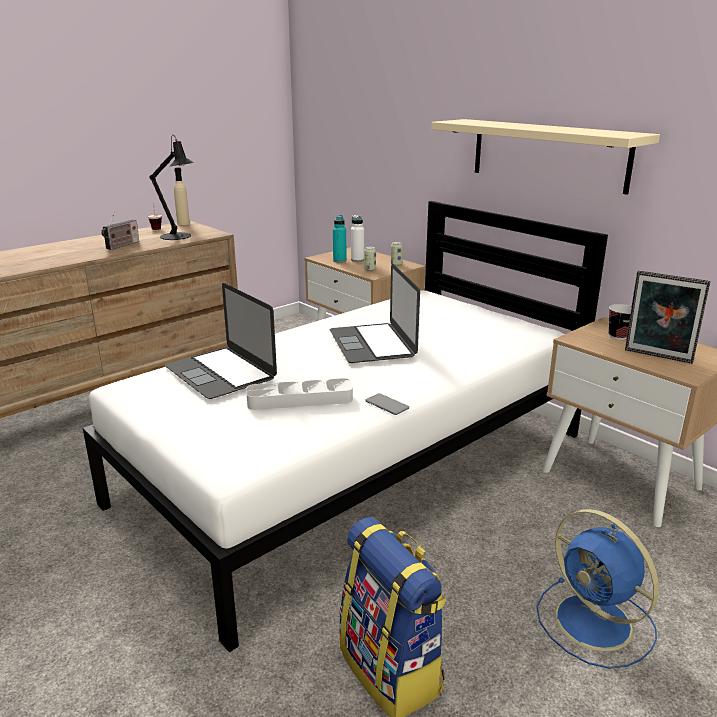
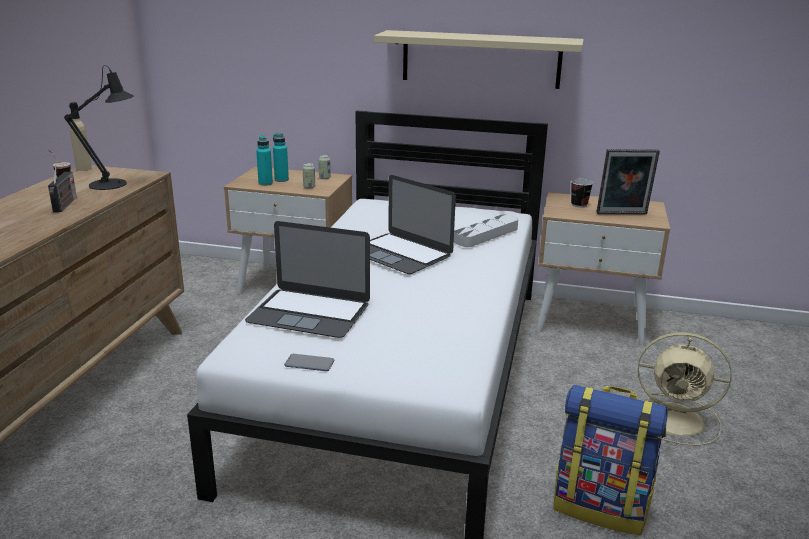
camera: 35 degrees left, 0 degrees up
(300, 399) = (415, 315): grey tray -> grey tray (486, 235)
(357, 260) = (281, 180): white bottle -> turquoise bottle
(387, 405) = (487, 299): phone -> phone (309, 363)
(596, 624) = (677, 420): blue fan -> beige fan

